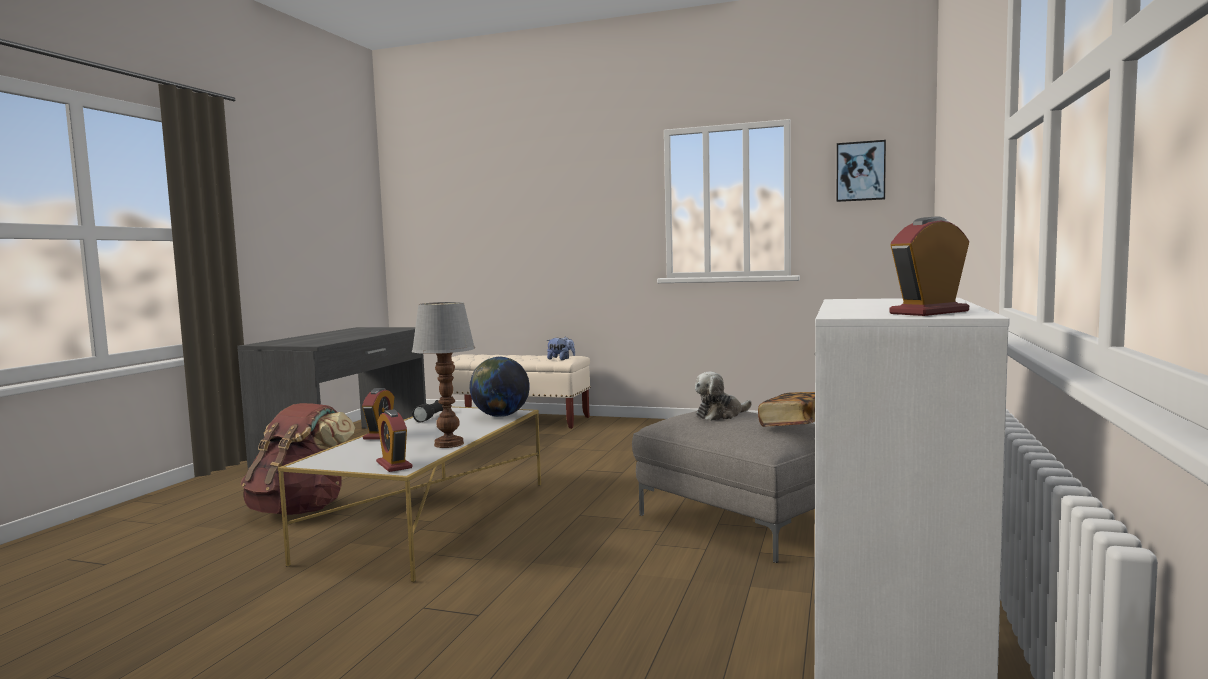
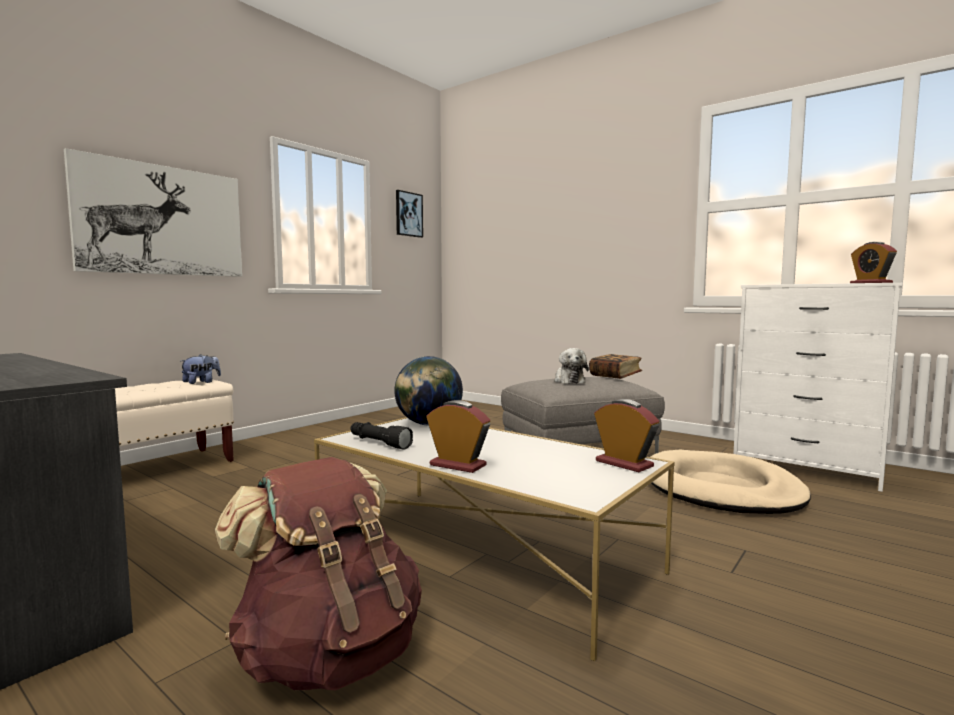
camera: 70 degrees left, 0 degrees up
(394, 465) = (624, 464): alarm clock -> alarm clock turned 120 degrees counterclockwise
(447, 444) = (543, 444): table lamp -> none
(569, 227) = (162, 220): none -> picture
(682, 604) = (720, 489): none -> beige dog bed

